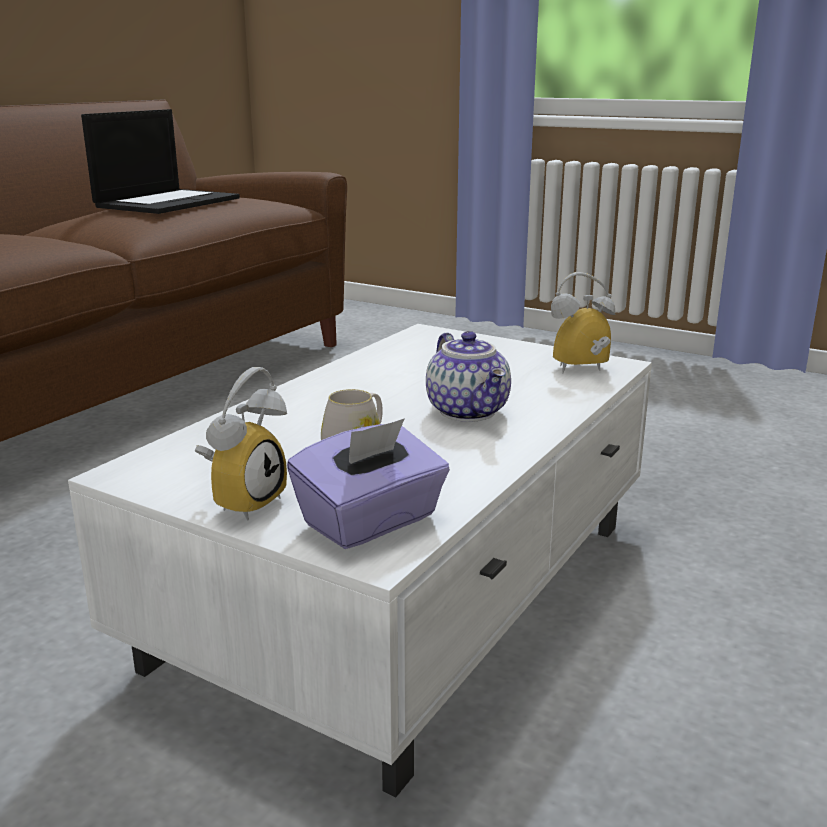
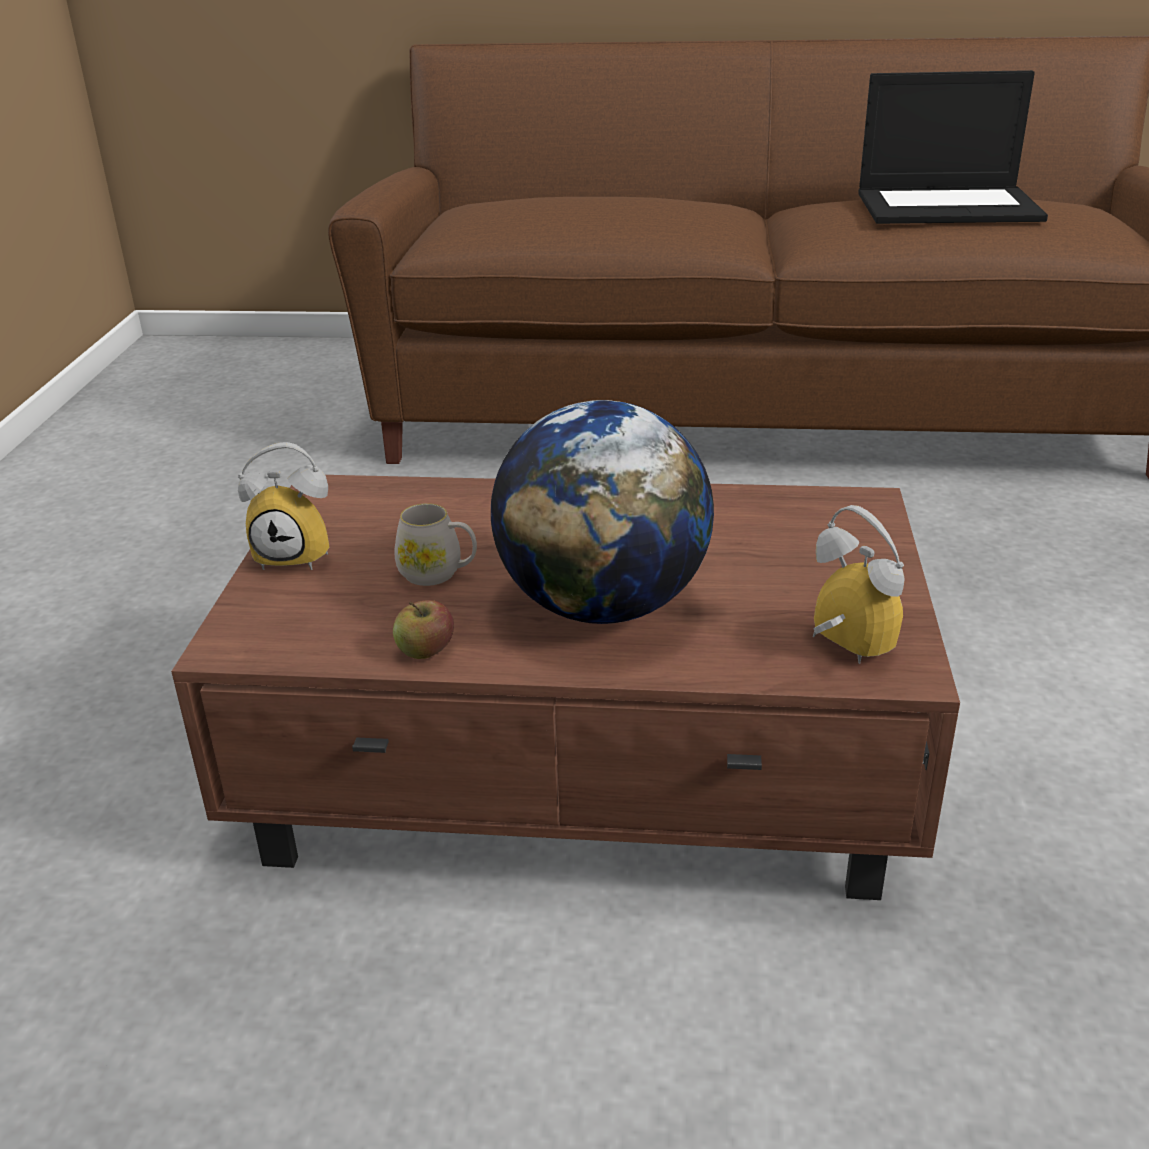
camera: 65 degrees right, 10 degrees up
(371, 521) = (289, 626): purple tissue box -> none
(412, 588) = (586, 767): white coffee table -> brown coffee table
(470, 411) = (604, 605): teapot -> globe
(471, 474) = (426, 650): none -> apple

